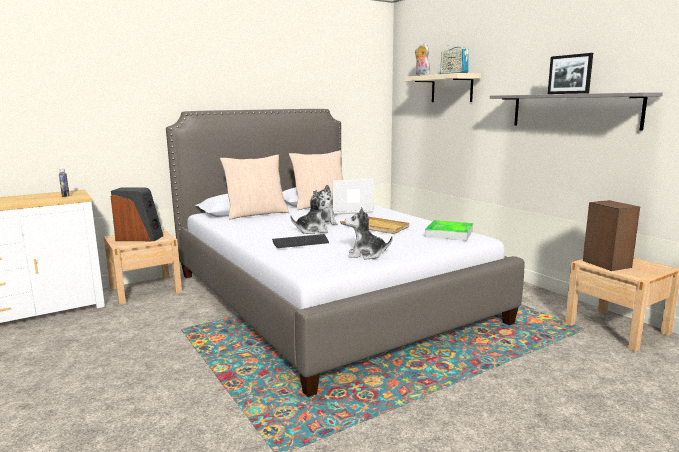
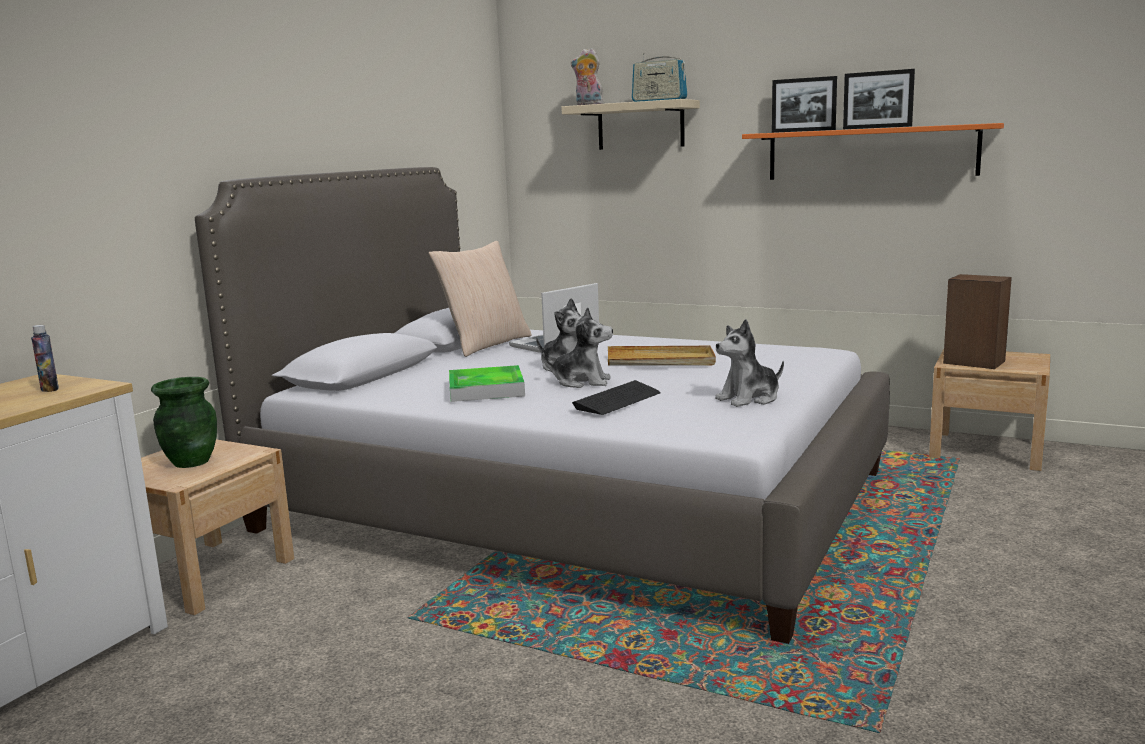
camera: 30 degrees left, 0 degrees up
(139, 238) = (190, 462): speaker -> green vase
(256, 214) = (408, 374): beige pillow -> none
(312, 231) = (582, 382): plush toy -> plush toy turned 45 degrees clockwise
(449, 233) = (780, 352): tray -> tray (486, 389)
(532, 94) = (803, 131): none -> picture frame
(573, 111) = (870, 153): grey shelf -> orange shelf

